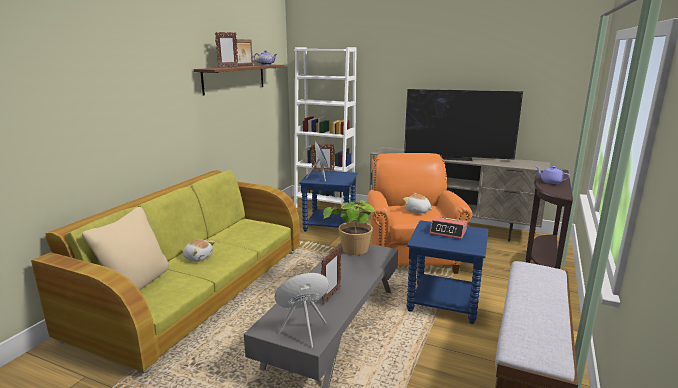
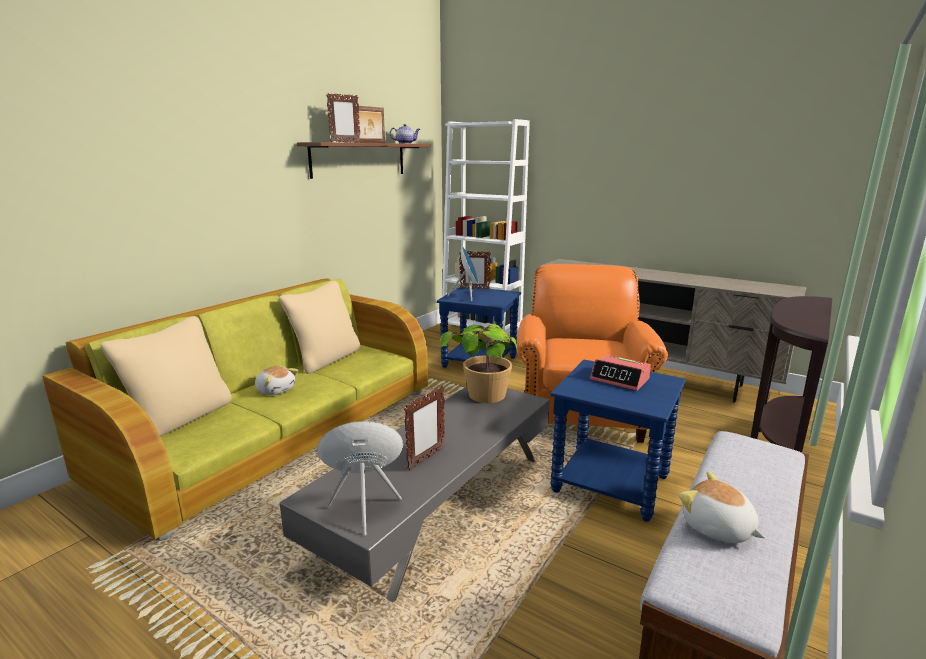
camera: 10 degrees right, 0 degrees up
(225, 232) = (325, 359): none -> beige pillow
(417, 211) = (588, 347): plush toy -> plush toy (717, 528)
(457, 158) = (662, 276): television -> none
(550, 182) = (797, 313): purple teapot -> none

